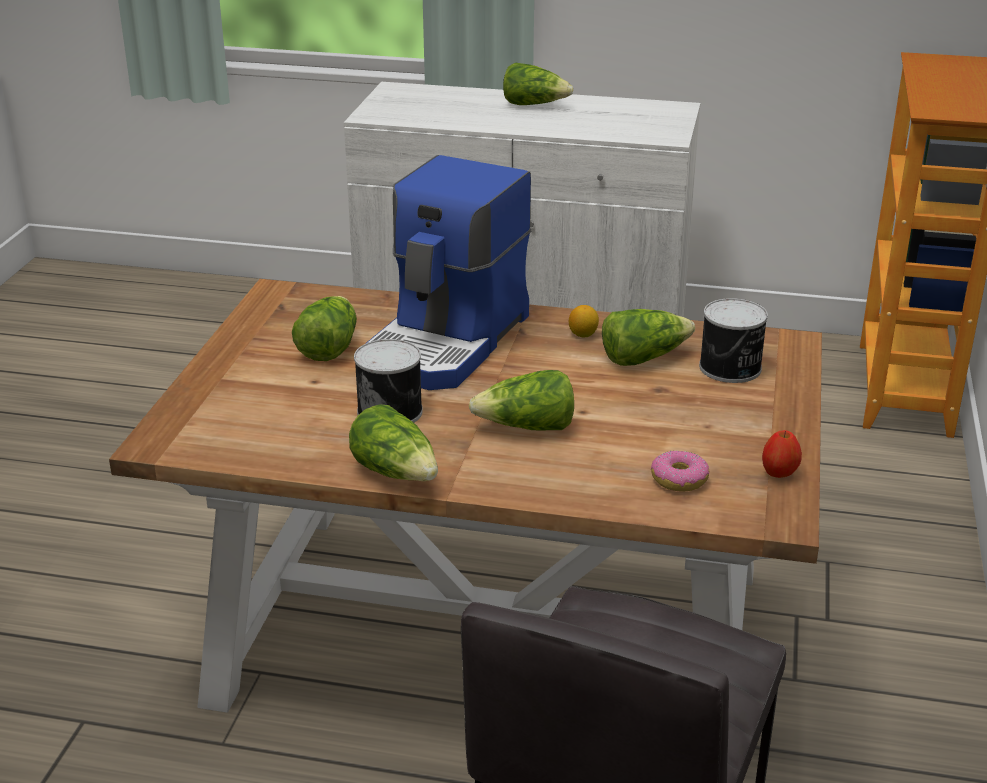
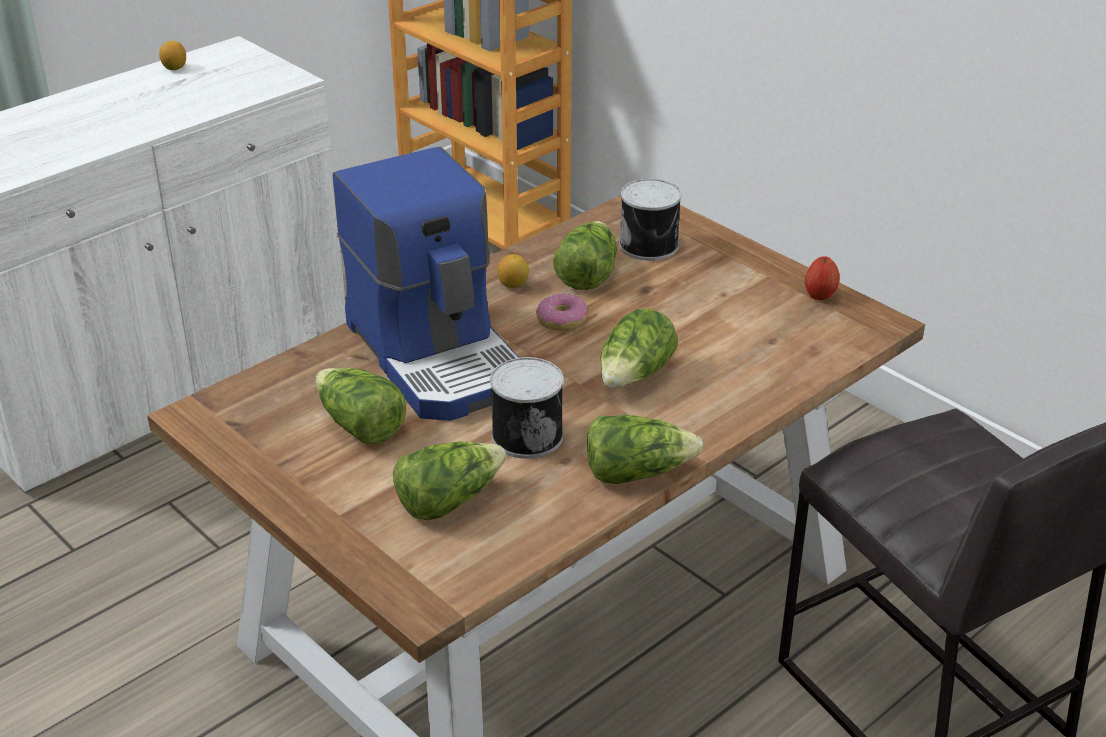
camera: 55 degrees left, 5 degrees up
(534, 105) = (101, 102): lettuce -> lettuce (448, 500)
(617, 104) = (174, 68): none -> lemon
(679, 479) = (786, 340): donut -> donut (562, 320)

